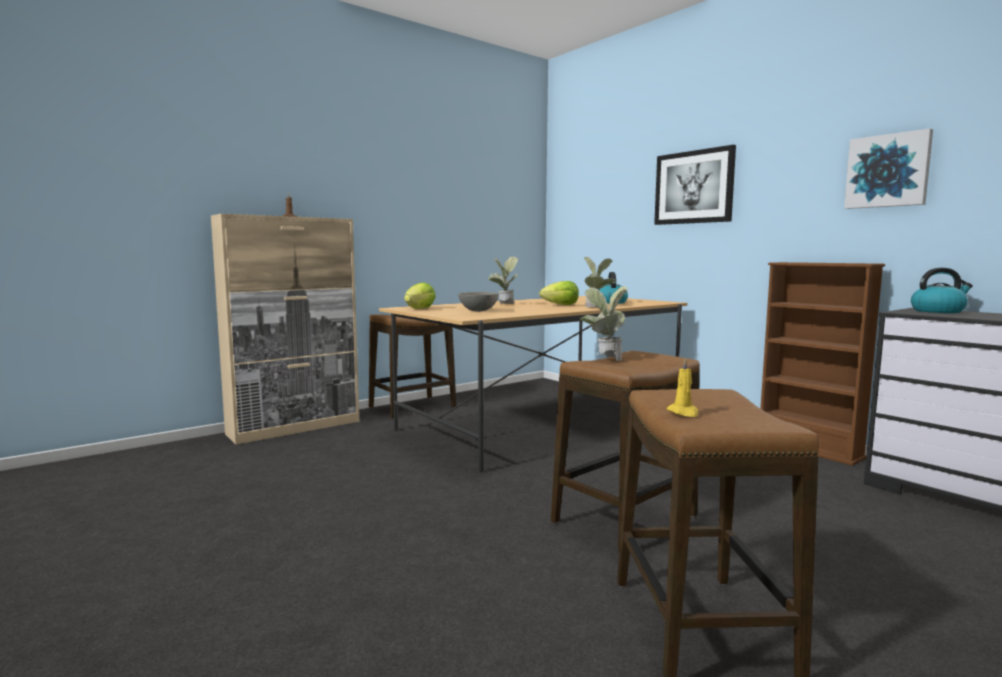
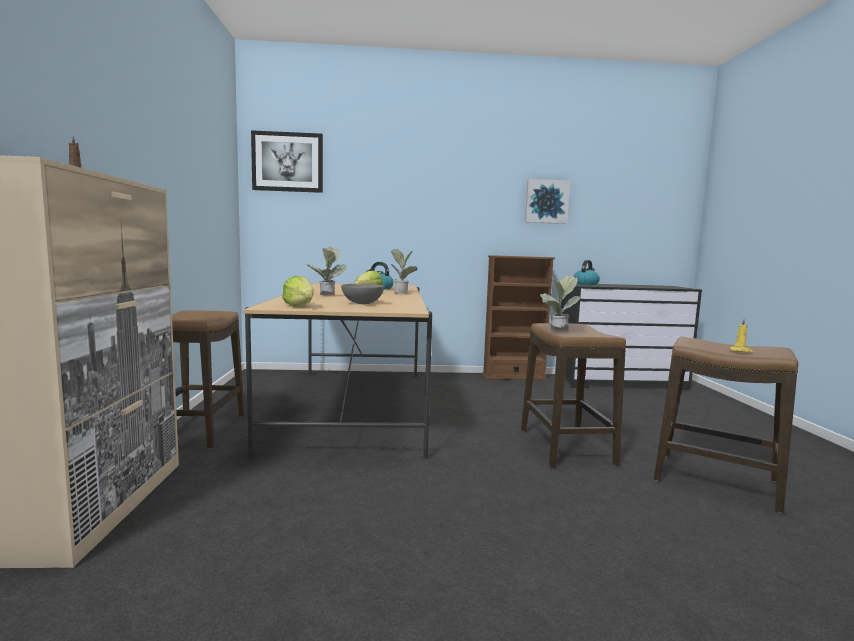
camera: 55 degrees left, 0 degrees up
(694, 187) = (414, 195): picture -> picture (287, 162)

